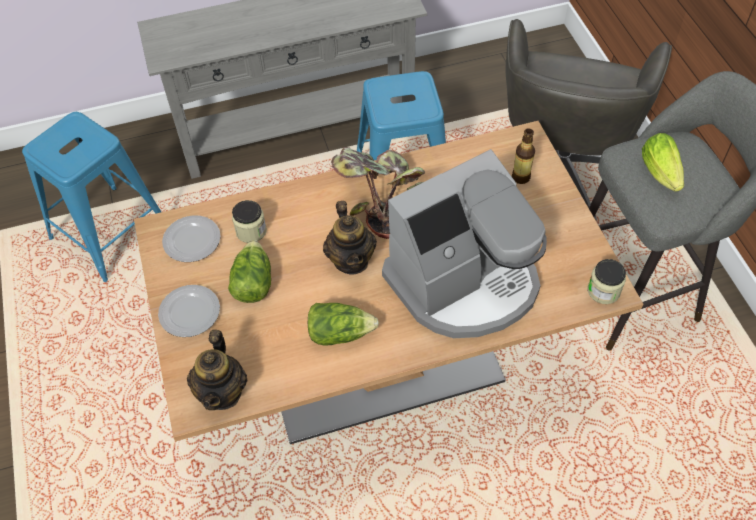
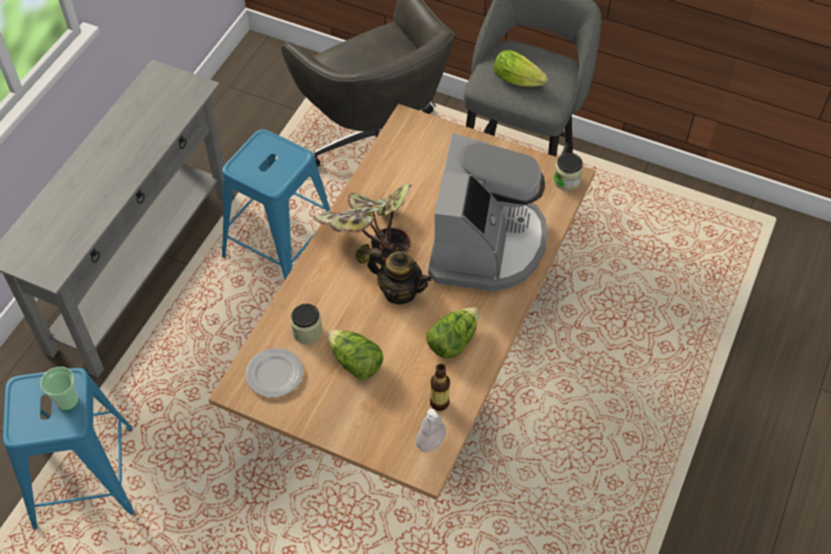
camera: 50 degrees left, 0 degrees up
(84, 152) = (67, 401): none -> cup
(189, 312) = (340, 419): plate -> none
(223, 392) = (430, 442): teapot -> soap dispenser
(521, 177) = (435, 150): bottle -> bottle (439, 403)

